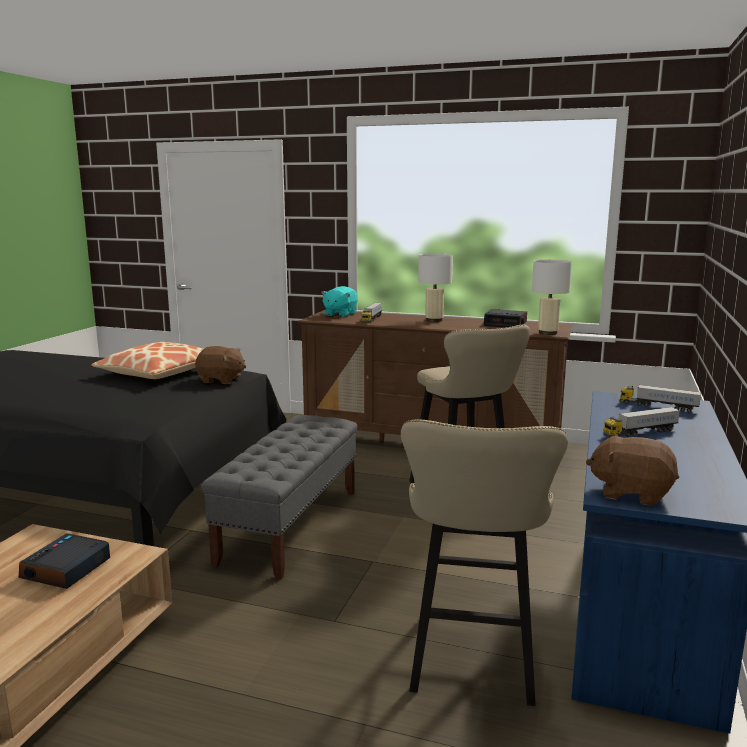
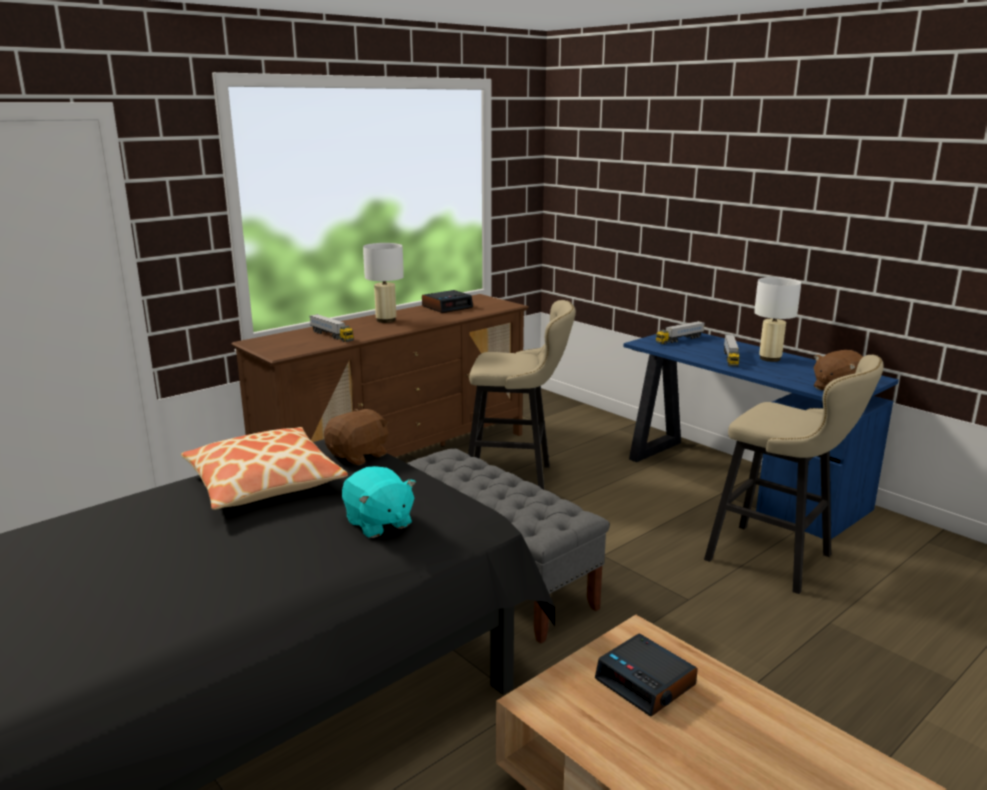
camera: 60 degrees left, 5 degrees up
(340, 314) = (278, 341): turquoise plush toy -> turquoise plush toy (378, 523)
(548, 333) = (505, 306): white table lamp -> white table lamp (770, 359)

